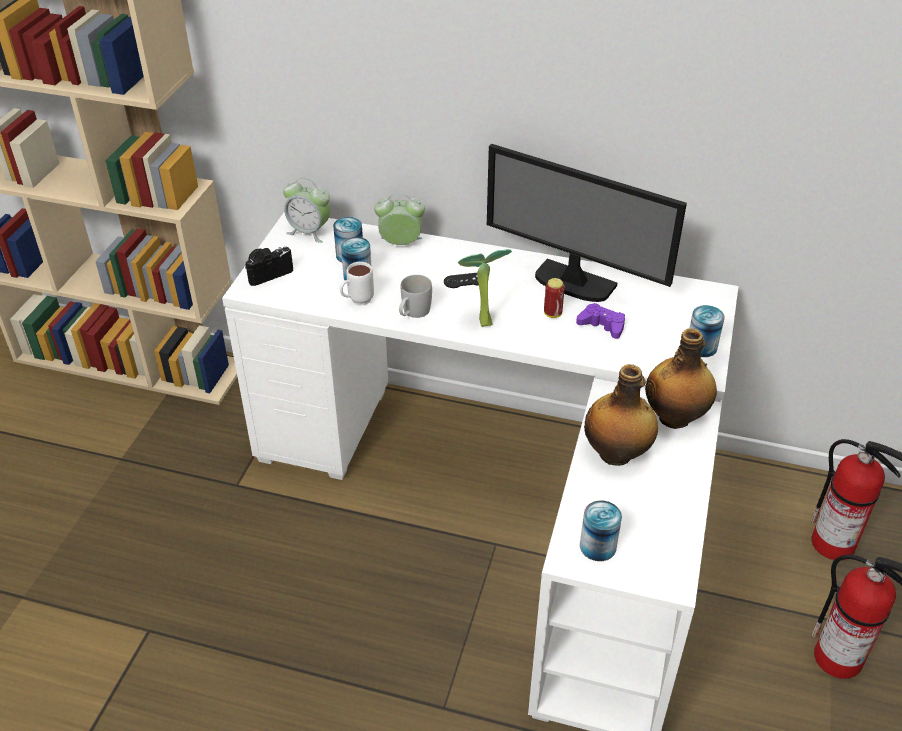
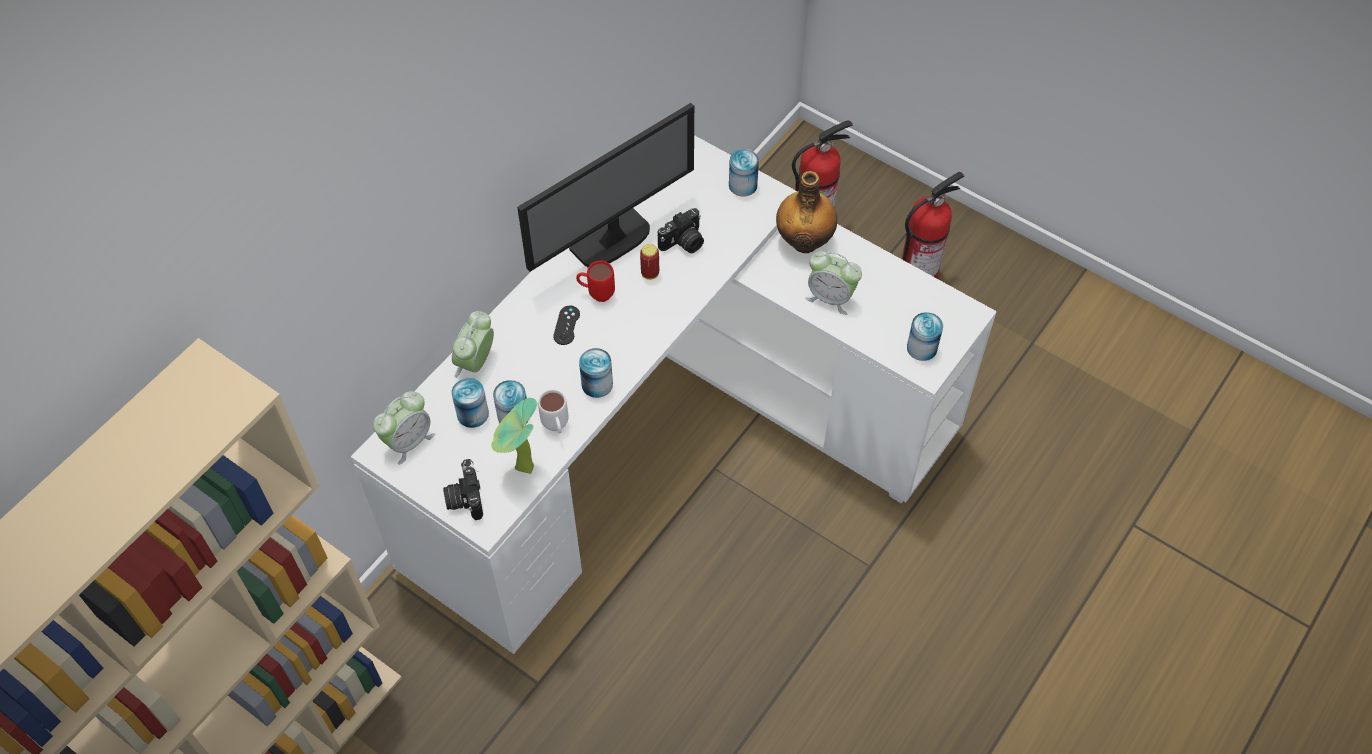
camera: 70 degrees left, 15 degrees up
(413, 313) = (597, 384): white mug -> can
(481, 321) = (635, 332): potted plant -> potted plant (521, 470)
(509, 288) = (596, 294): none -> red mug
(602, 325) = (683, 243): purple game controller -> camera
(617, 454) = (830, 297): bottle -> alarm clock

